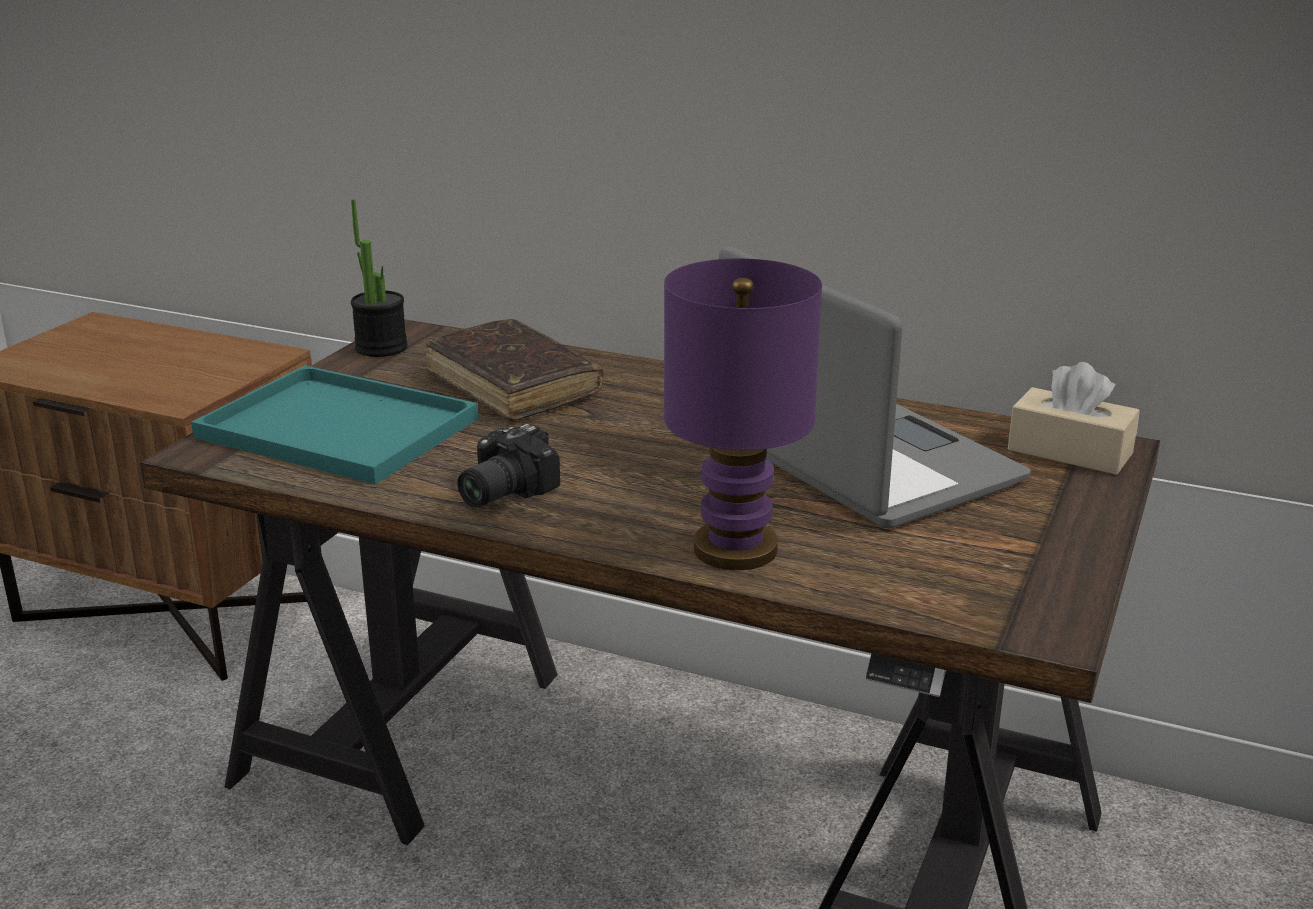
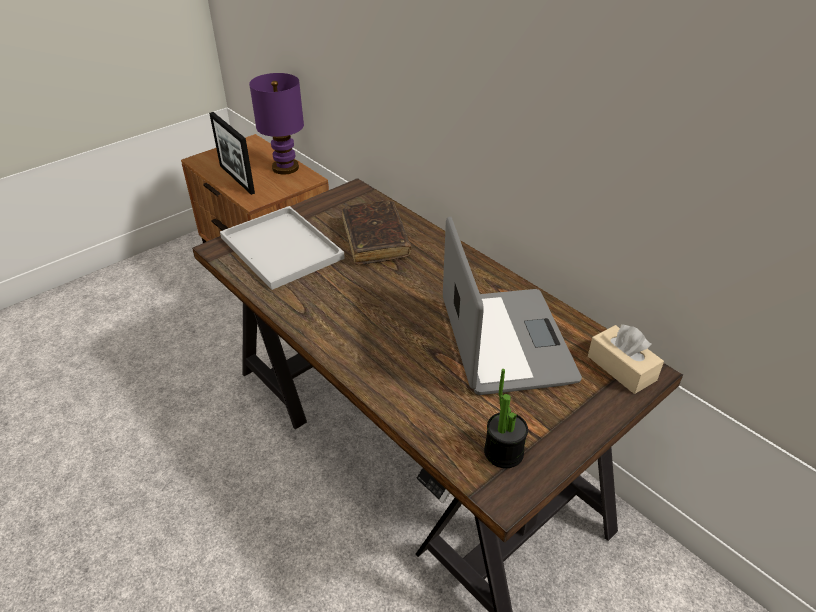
camera: 25 degrees right, 15 degrees up
(112, 378) = (236, 179): none -> picture frame
(343, 428) = (284, 248): turquoise tray -> white tray
(381, 348) = (336, 198): potted plant -> potted plant (503, 452)
(499, 492) = (319, 311): camera -> none
(733, 549) = (394, 383): purple table lamp -> purple table lamp (285, 167)

